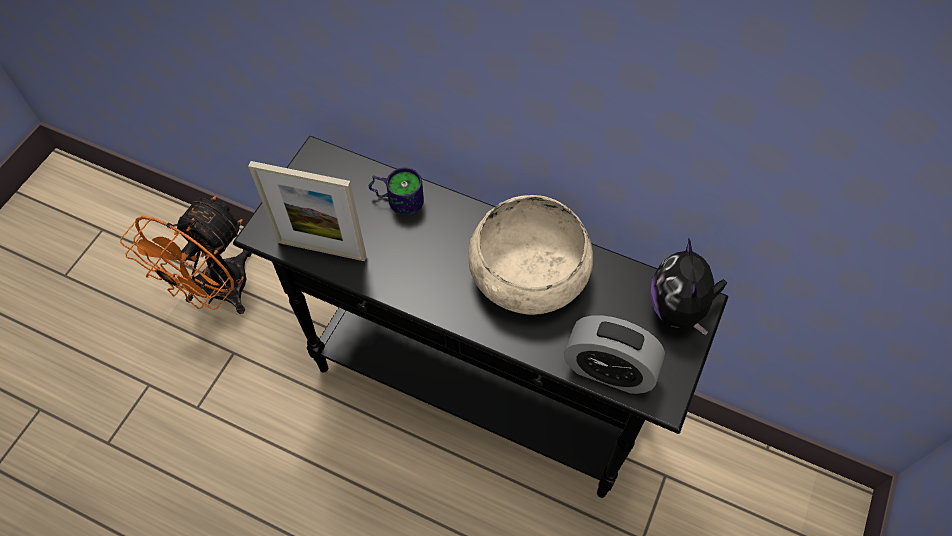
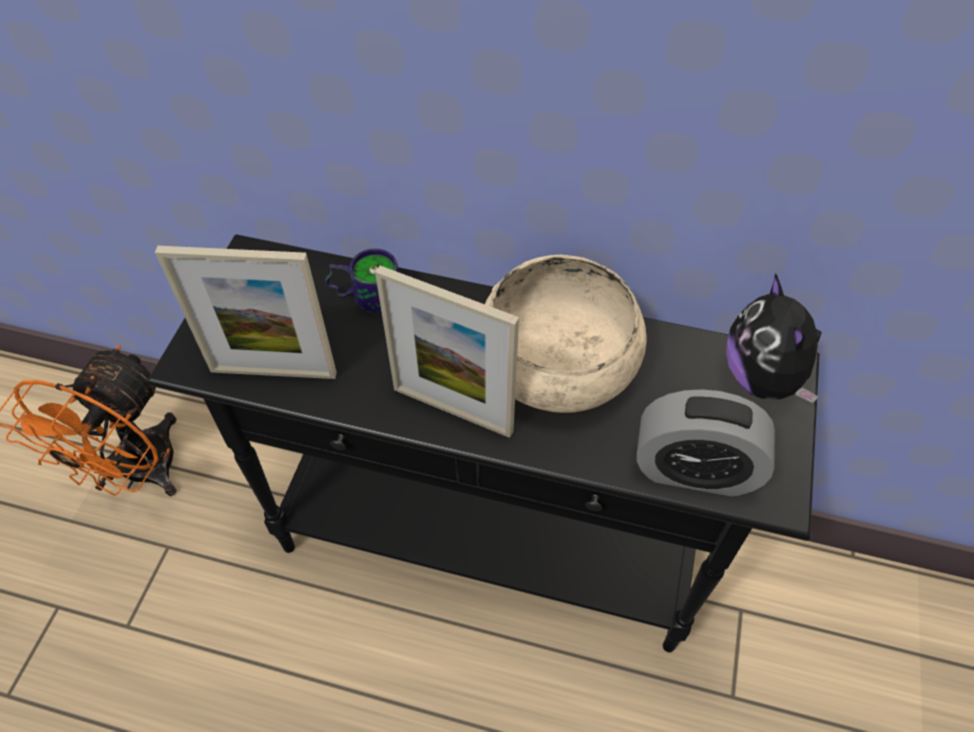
camera: 10 degrees left, 5 degrees down
(444, 298) = (452, 410): none -> picture frame

